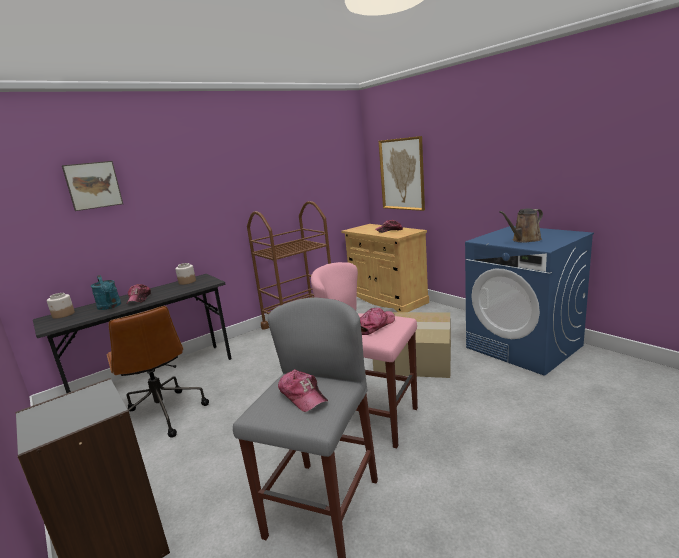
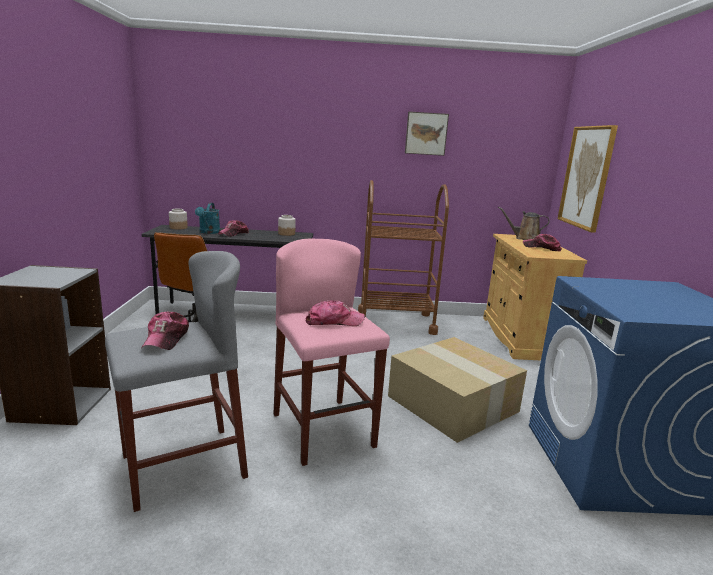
camera: 35 degrees right, 0 degrees up
(93, 185) = (231, 122): picture -> picture (426, 133)
(524, 240) = (635, 299): brown watering can -> brown watering can (524, 238)

